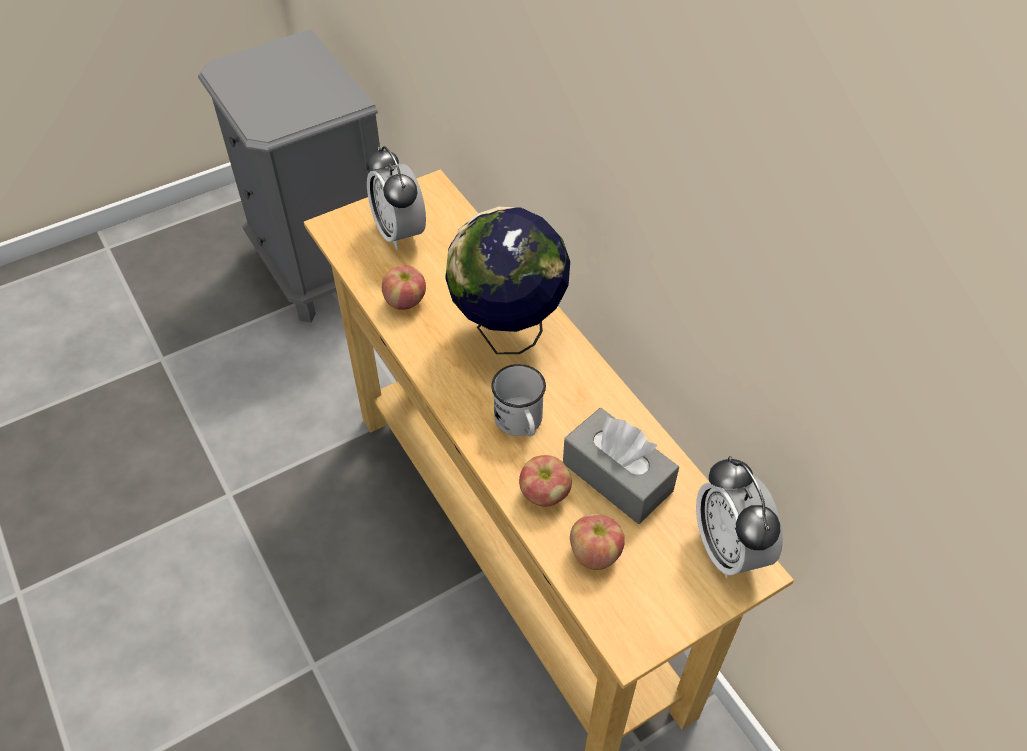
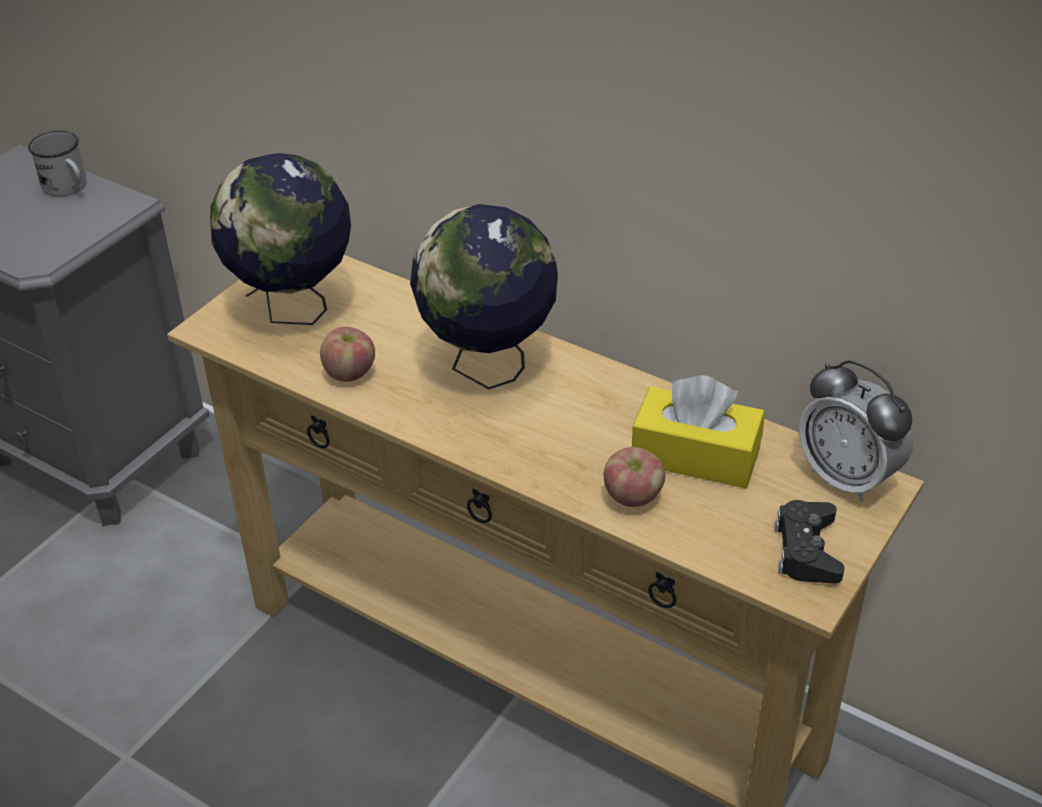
camera: 25 degrees left, 10 degrees down
(399, 233) = (294, 310): alarm clock -> globe
(521, 423) = (562, 443): white mug -> white mug (68, 188)
(594, 553) = (721, 530): apple -> none
(617, 477) = (695, 455): grey tissue box -> yellow tissue box
(651, 601) = (806, 550): none -> black game controller

